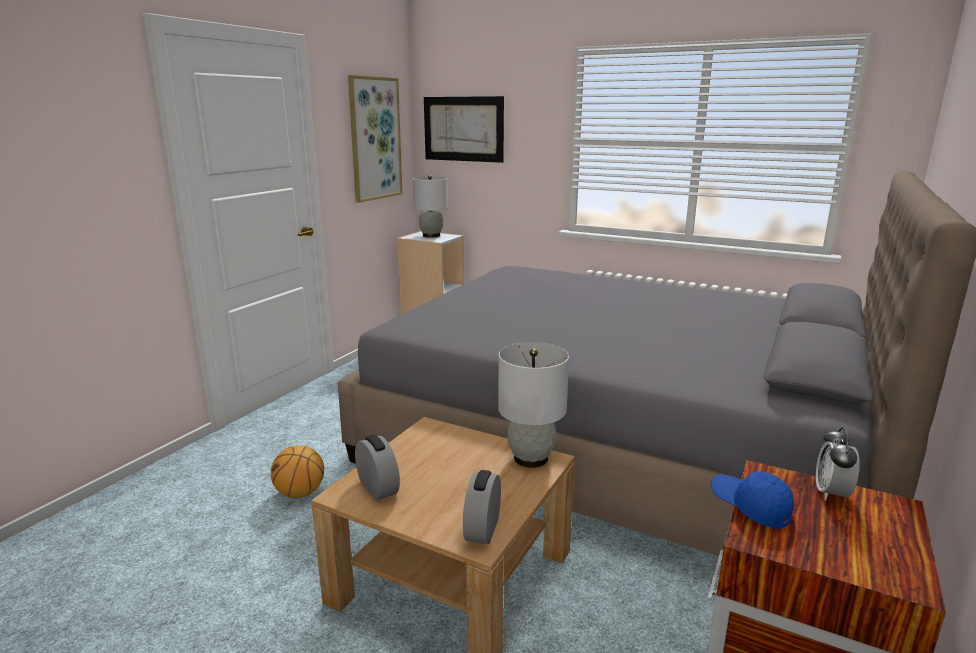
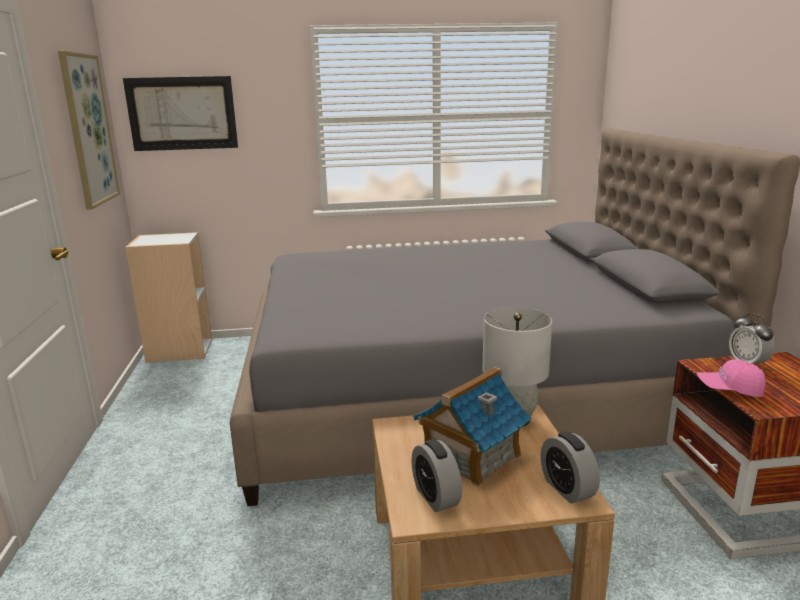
camera: 35 degrees left, 0 degrees up
(300, 493) = (232, 562): basketball -> none
(378, 488) = (435, 497): alarm clock -> alarm clock turned 135 degrees counterclockwise
(431, 235) = (163, 238): white table lamp -> none
(449, 471) = (470, 456): none -> toy house
(750, 507) = (729, 389): blue cap -> pink cap

